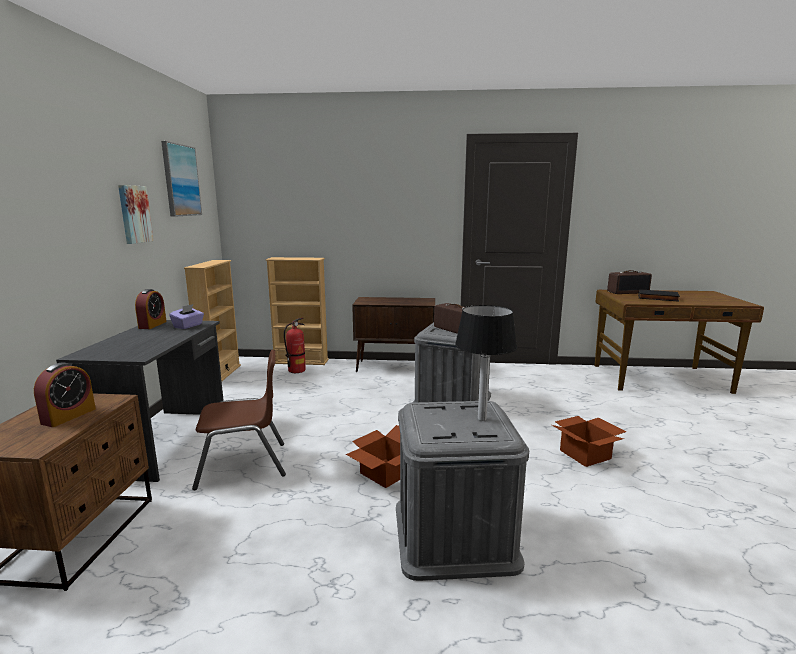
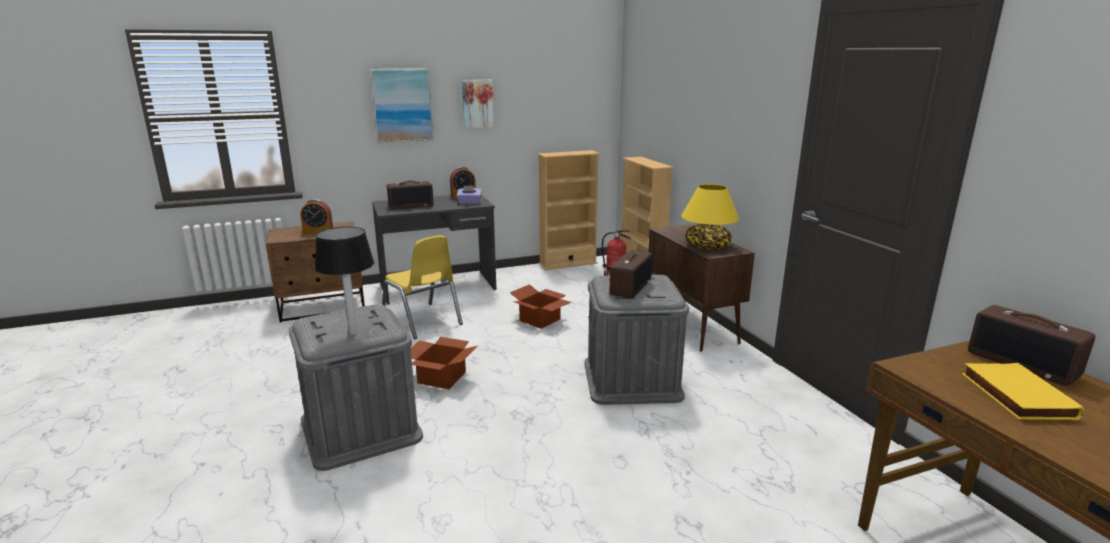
camera: 65 degrees right, 5 degrees up
(137, 345) = (411, 206): none -> radio
(181, 180) = (553, 71): picture -> picture (402, 105)
(243, 465) = (422, 321): brown chair -> yellow chair
(411, 301) = (707, 246): none -> yellow table lamp
(586, 454) = (562, 497): cardboard box -> cardboard box (540, 320)
(657, 298) = (1014, 395): black book -> yellow book

